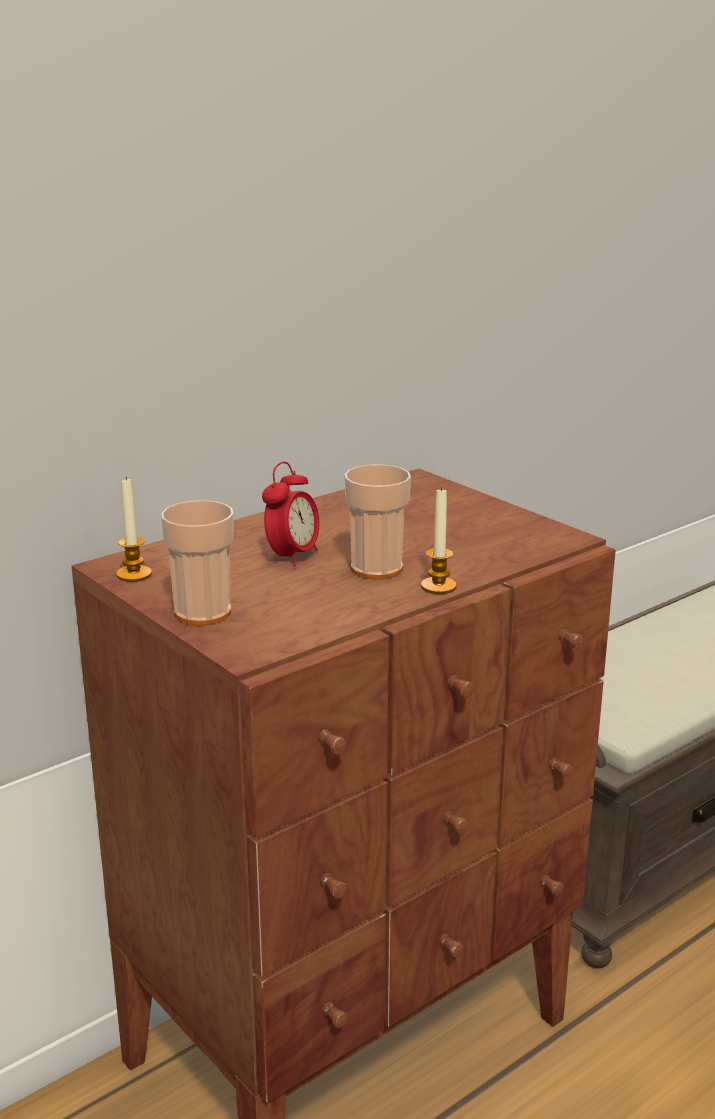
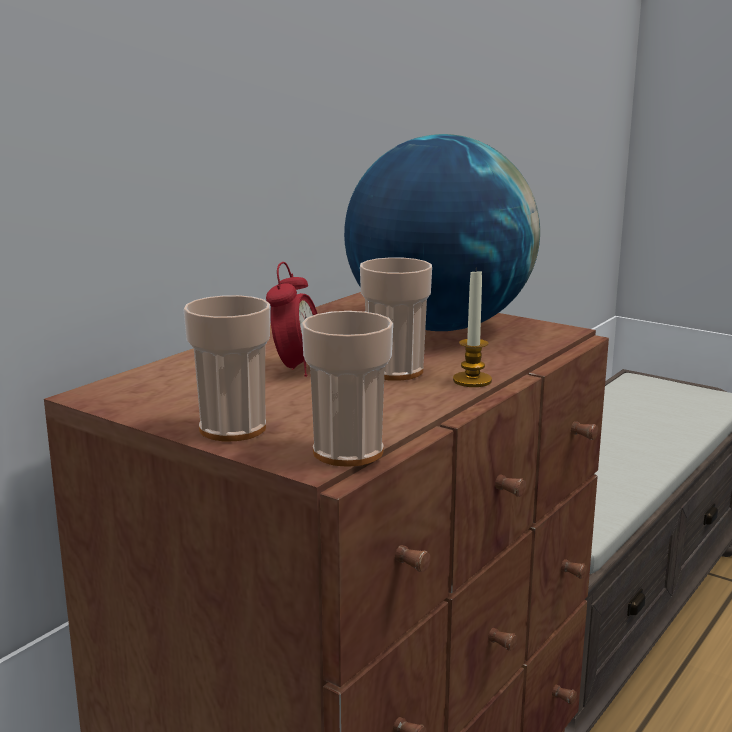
camera: 15 degrees left, 5 degrees down
(134, 574) = (126, 400): candle -> none
(281, 647) = (348, 452): none -> cup
(453, 522) = (438, 327): none -> globe

